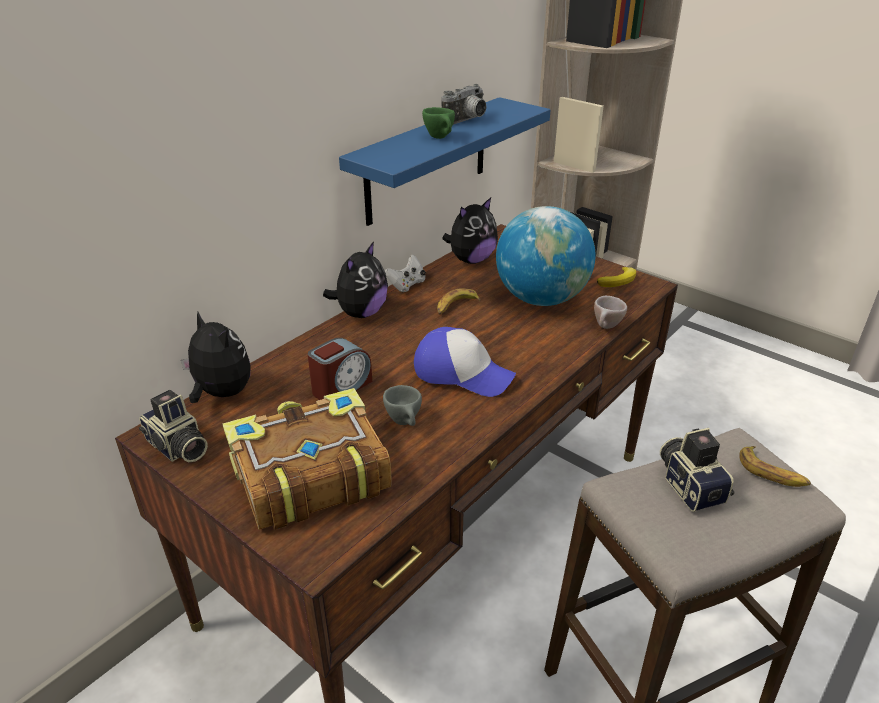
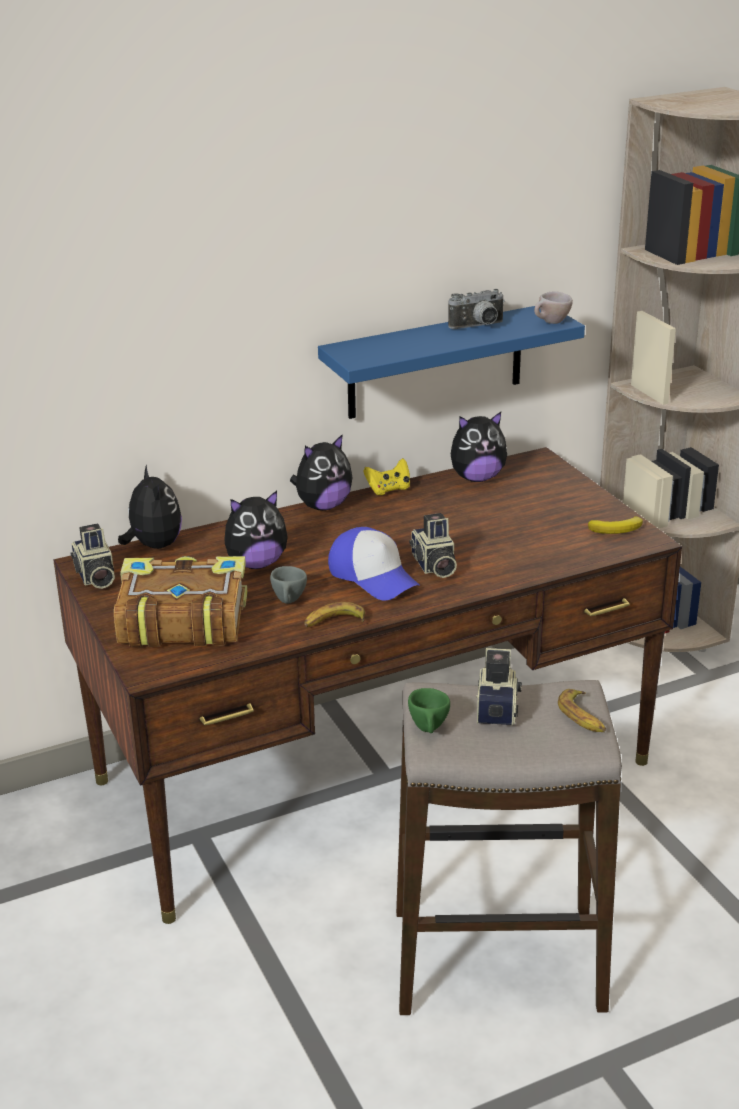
camera: 25 degrees right, 5 degrees down
(341, 387) = (256, 563): alarm clock -> plush toy
(407, 285) = (388, 489): white game controller -> yellow game controller
(441, 138) = (431, 341): green cup -> green cup (429, 730)
(456, 306) = (420, 519): banana -> banana (334, 622)
(506, 349) = (433, 566): none -> camera
(541, 299) = (514, 529): globe -> none
(606, 328) = (554, 569): beige cup -> beige cup (550, 323)

